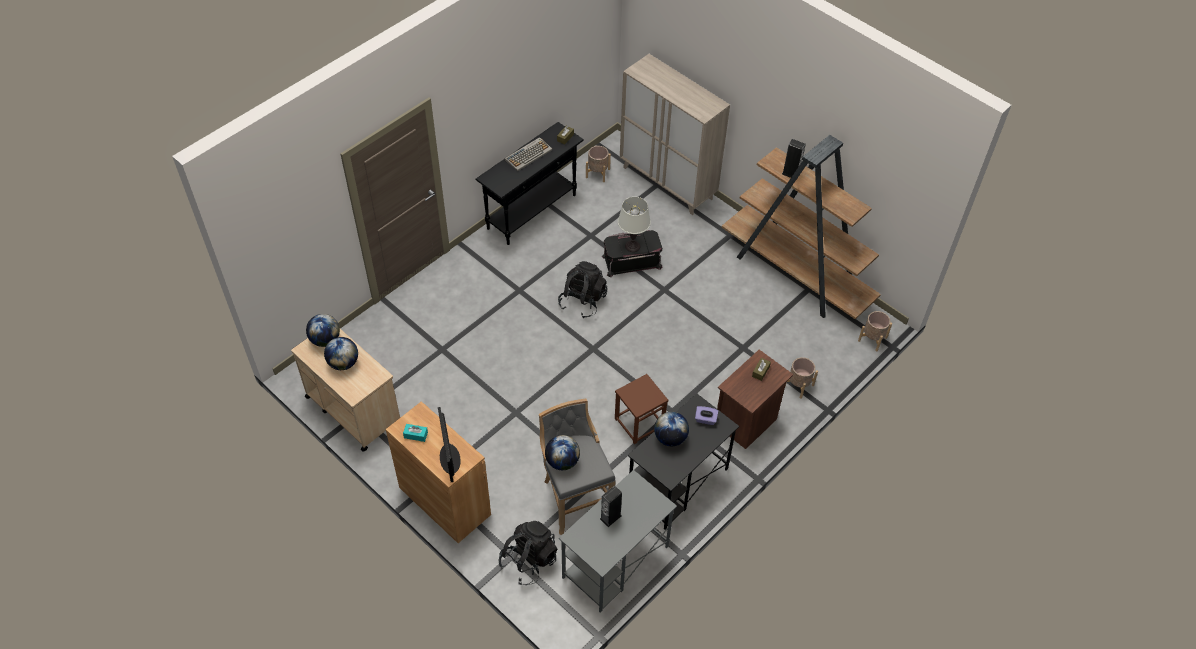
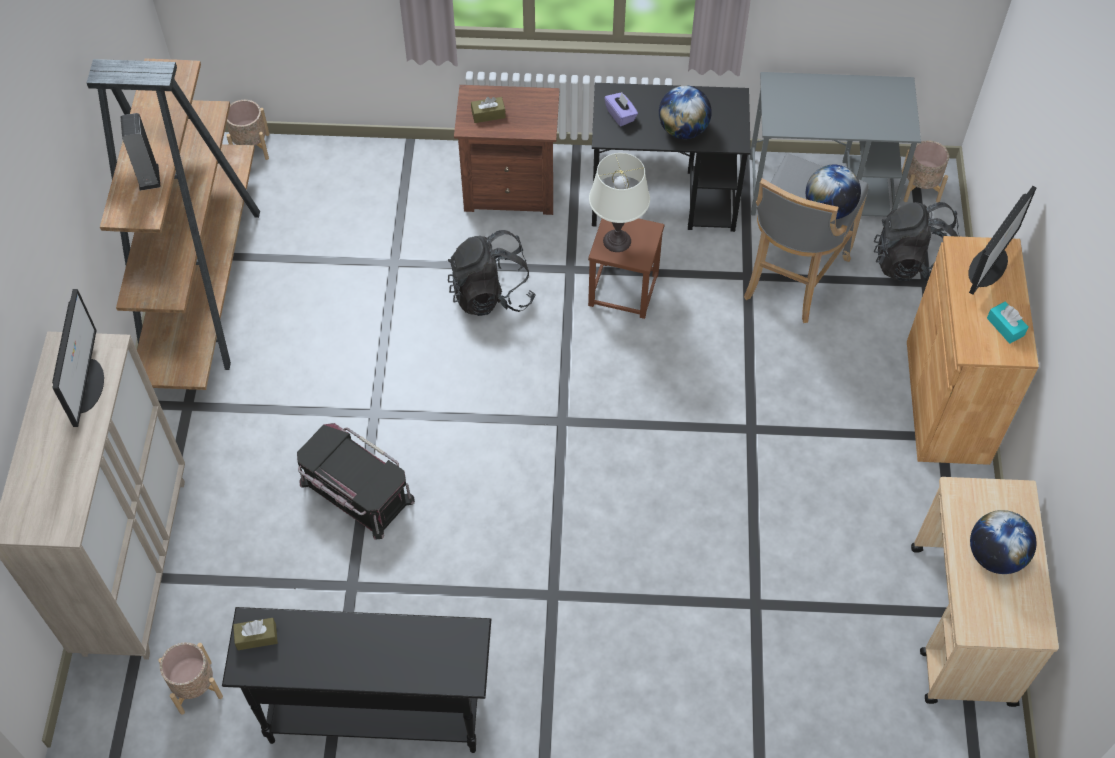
camera: 130 degrees left, 5 degrees up
(325, 340) = (992, 618): globe -> none
(528, 154) = (351, 661): keyboard -> none
(582, 301) = (492, 496): black backpack -> black backpack (491, 294)
(610, 517) = (843, 115): speaker -> none
(632, 246) = (355, 464): white table lamp -> white table lamp (617, 241)
(692, 102) = (85, 385): none -> monitor
(798, 385) = (401, 175): beige planter -> beige planter (919, 188)

